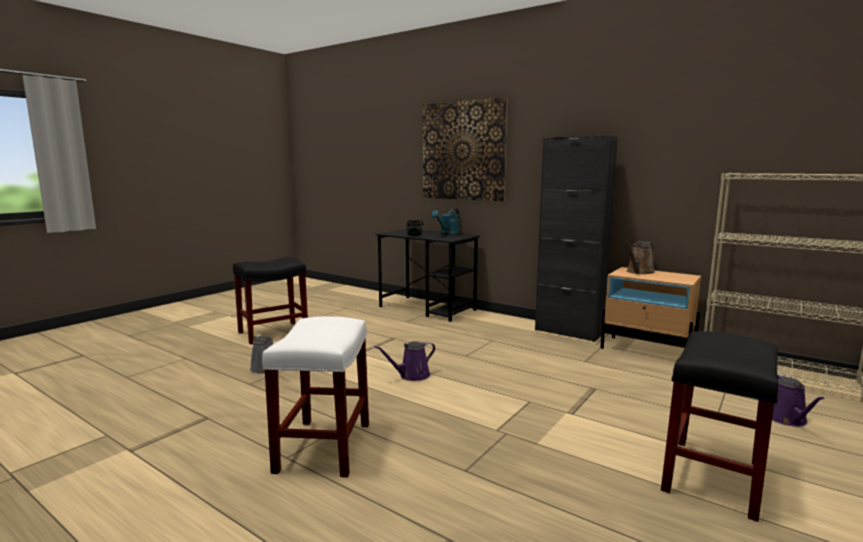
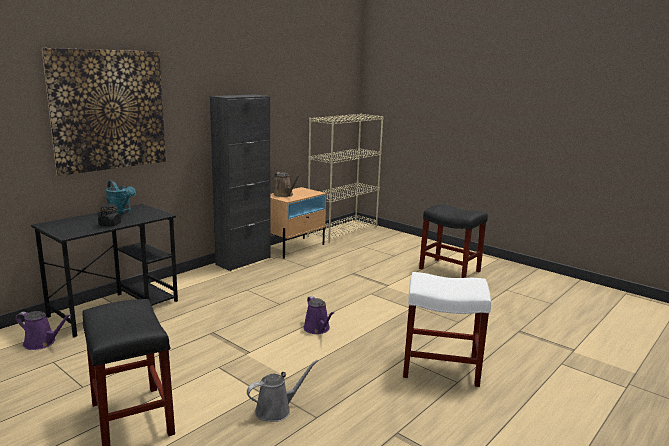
camera: 85 degrees left, 5 degrees up
(788, 419) = (395, 243): purple watering can -> purple watering can (42, 343)

